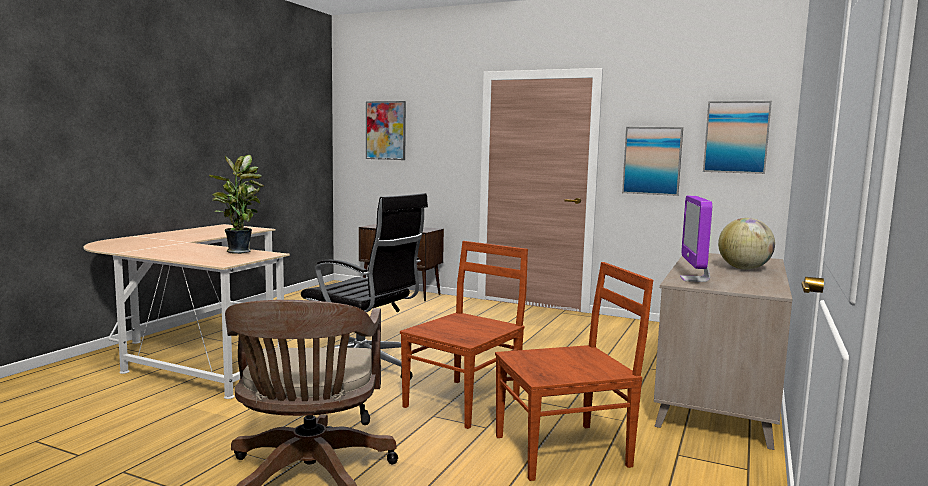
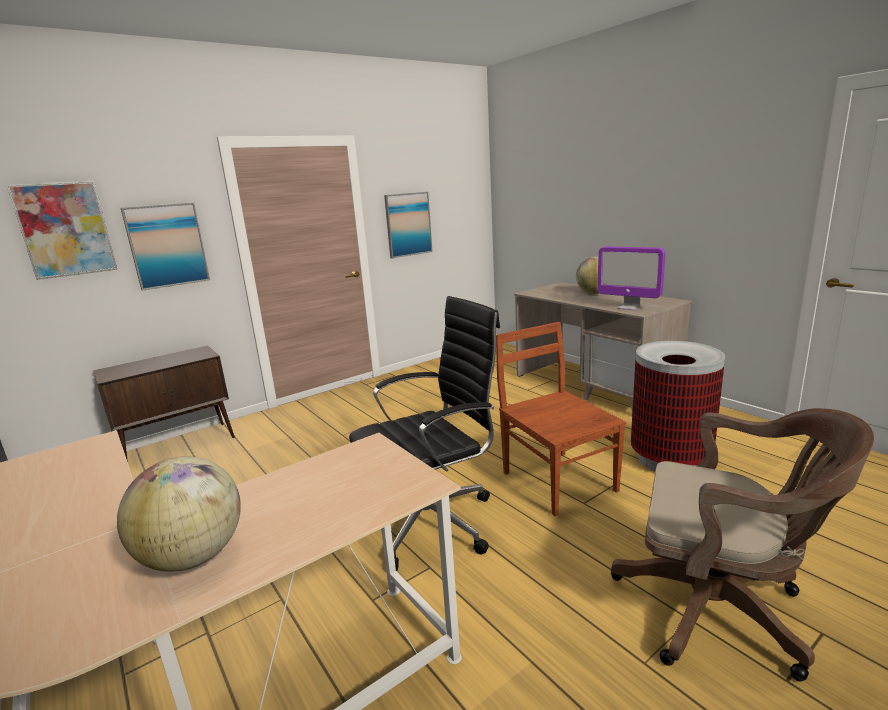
camera: 60 degrees left, 10 degrees up
(157, 249) = (193, 556): none -> globe
(239, 251) = (323, 468): potted plant -> none
(565, 450) = (670, 459): brown chair -> trash can
(736, 137) = (460, 197): picture -> picture (167, 245)

